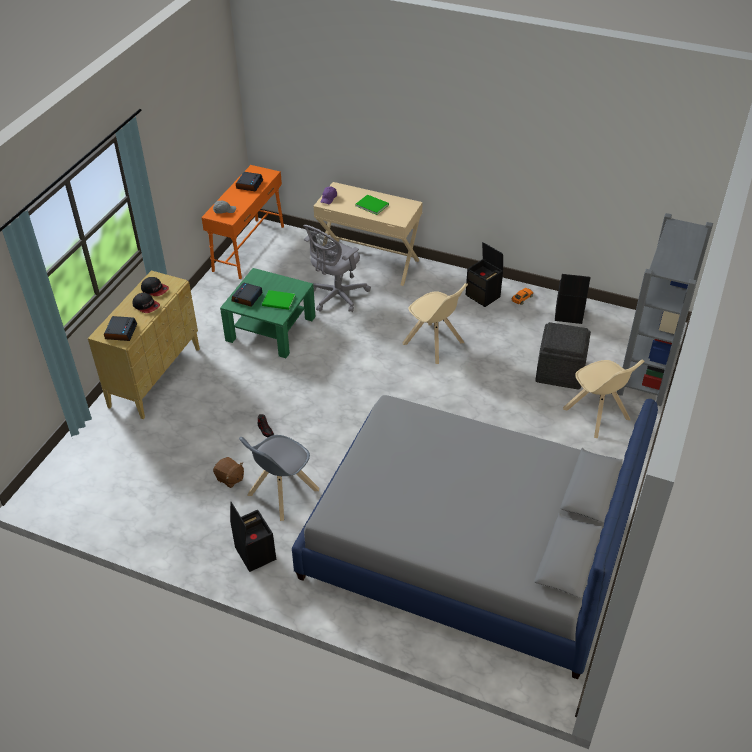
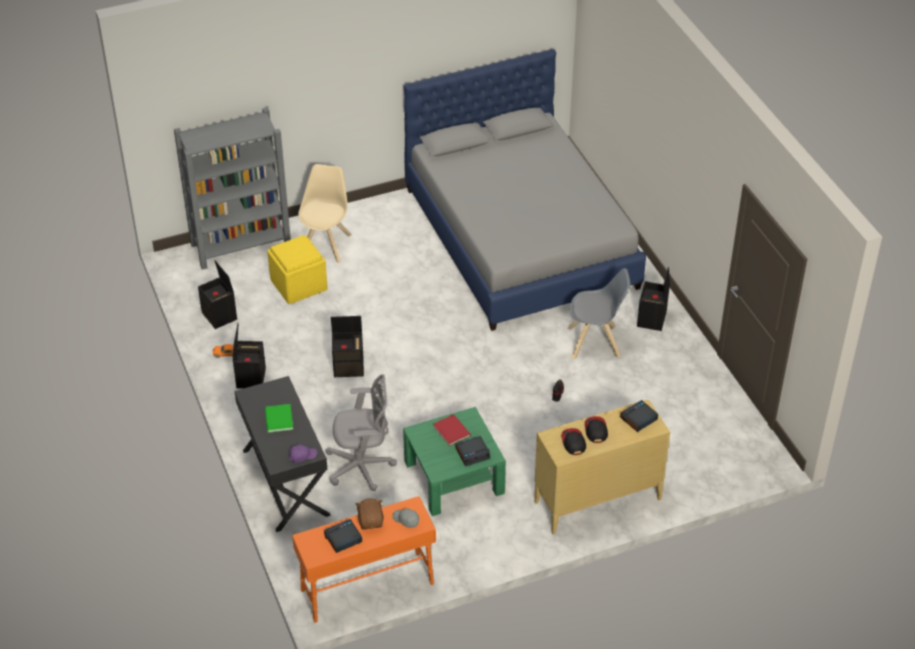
camera: 135 degrees left, 0 degrees up
(230, 478) = (620, 376): brown plush toy -> brown plush toy (371, 521)
(279, 301) = (452, 430): green book -> red book
(369, 261) = (285, 482): beige desk -> black desk
(434, 344) = (349, 367): beige chair -> black storage box
(560, 372) = (299, 284): grey ottoman -> yellow ottoman

